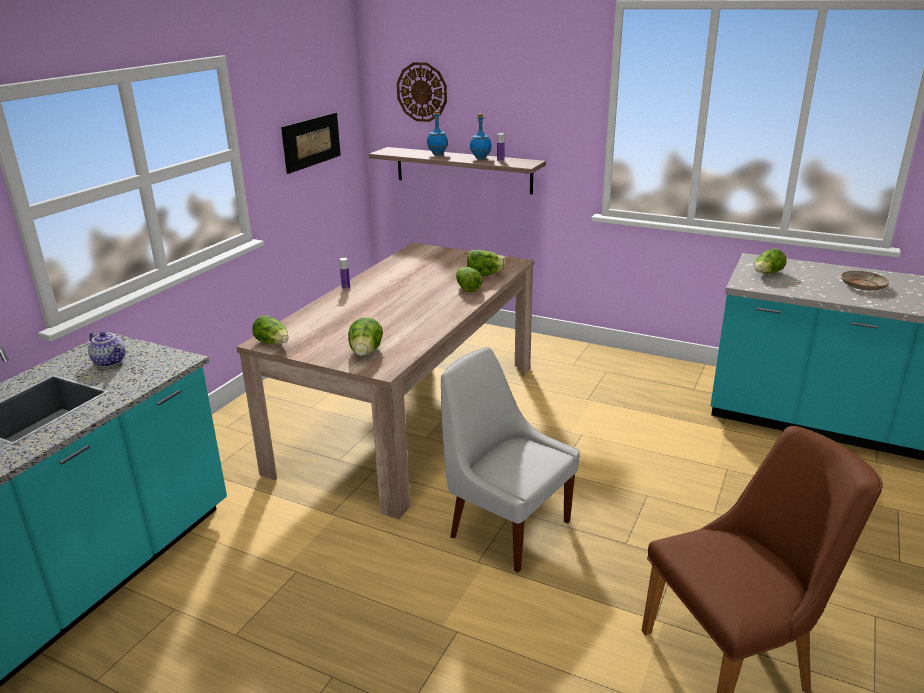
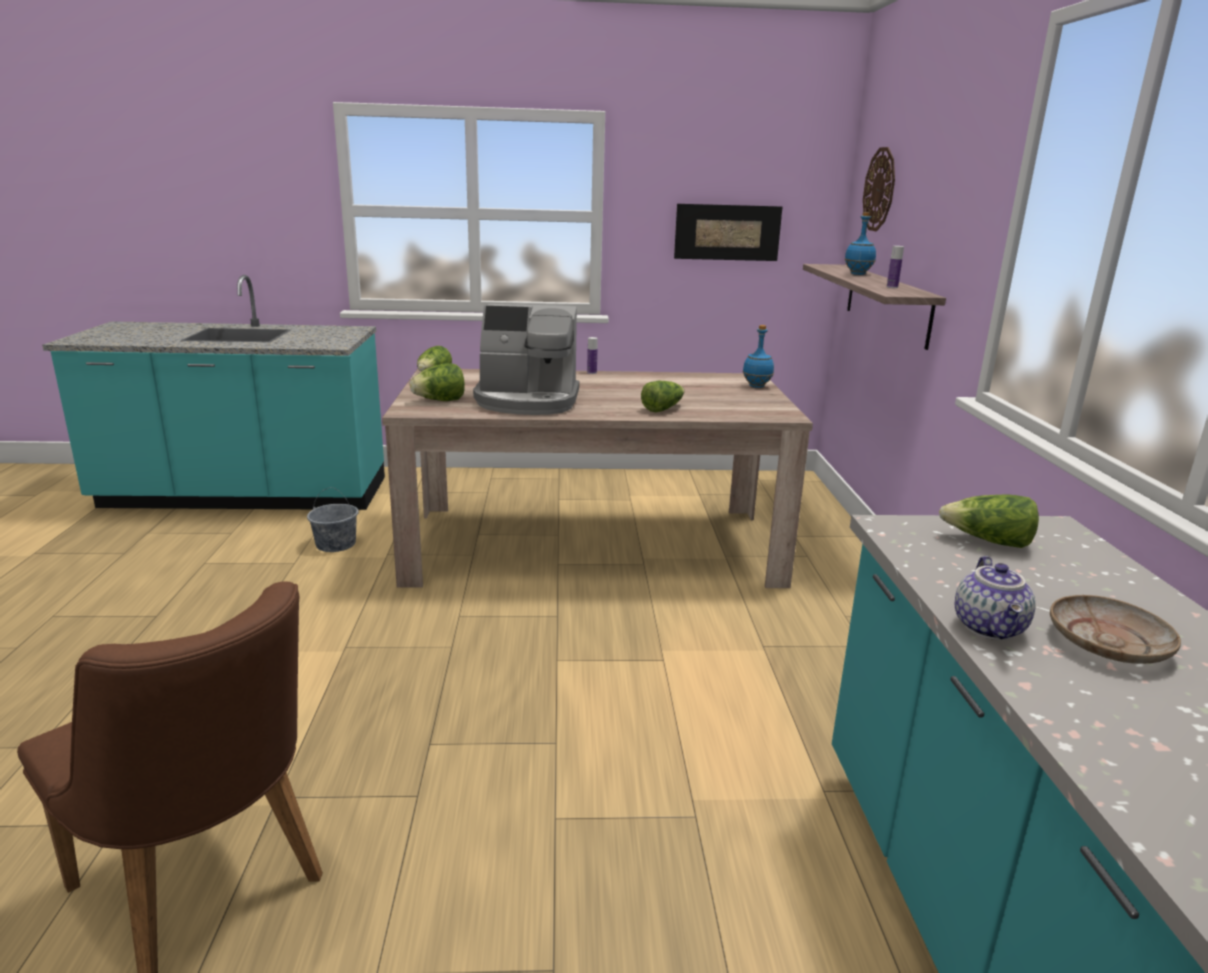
camera: 60 degrees right, 5 degrees down
(110, 361) = (321, 334): teapot -> teapot (991, 628)
(279, 540) = (335, 544): none -> grey bucket
(403, 323) = (527, 401): none -> coffee machine
(480, 158) = (881, 283): blue bottle -> blue bottle (756, 386)
(484, 275) = (714, 410): lettuce -> none
(506, 527) = (416, 649): white chair -> none

